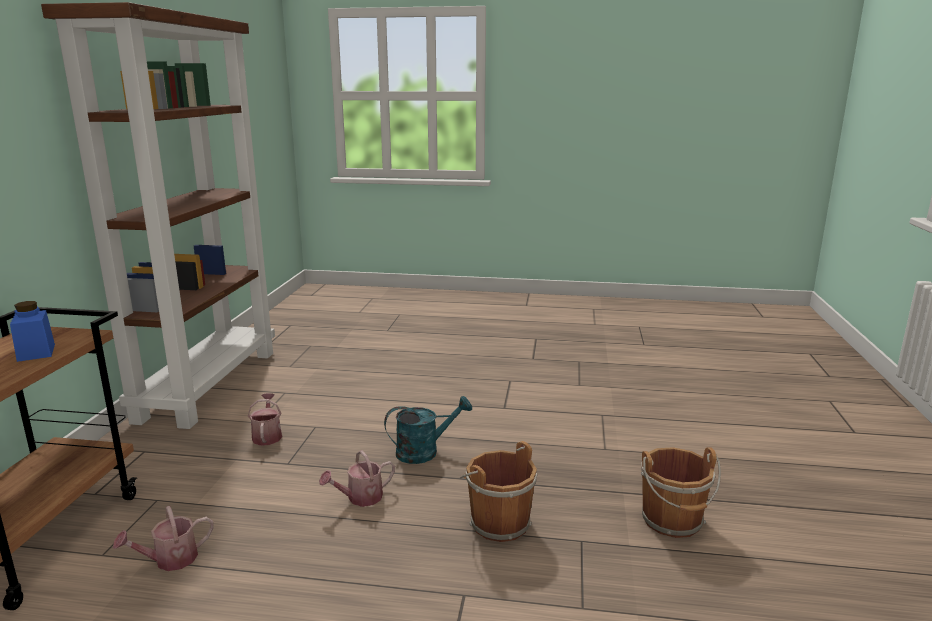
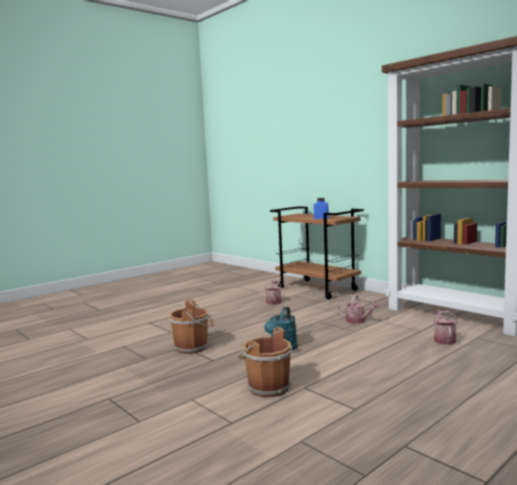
camera: 130 degrees right, 10 degrees down
(360, 498) = (262, 328): watering can -> watering can (444, 339)
(673, 522) = (106, 384): brown bucket -> brown bucket (266, 387)

